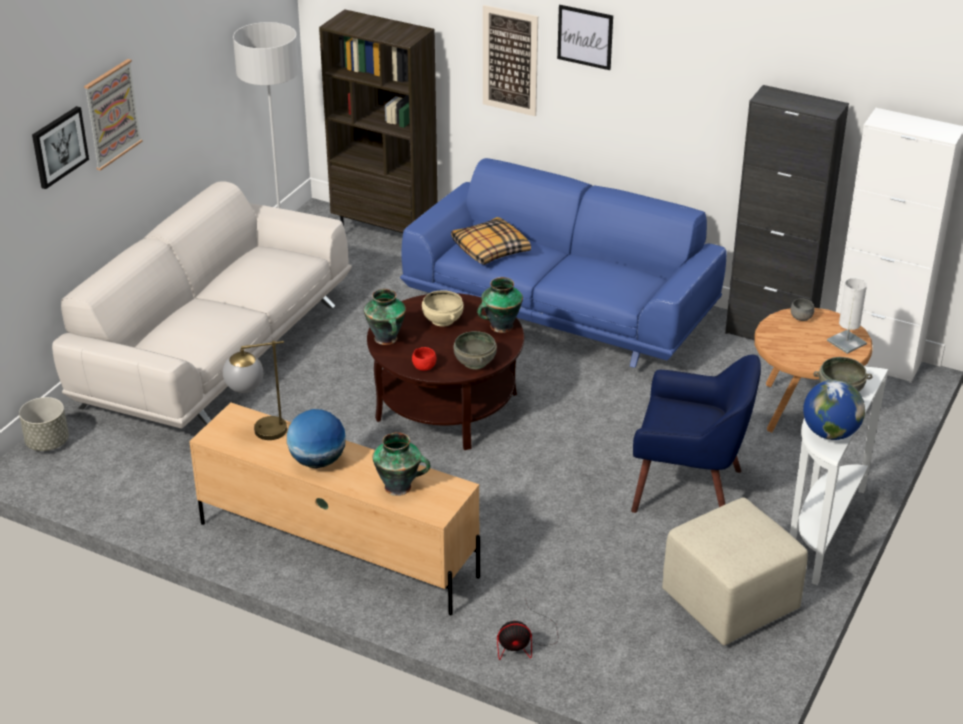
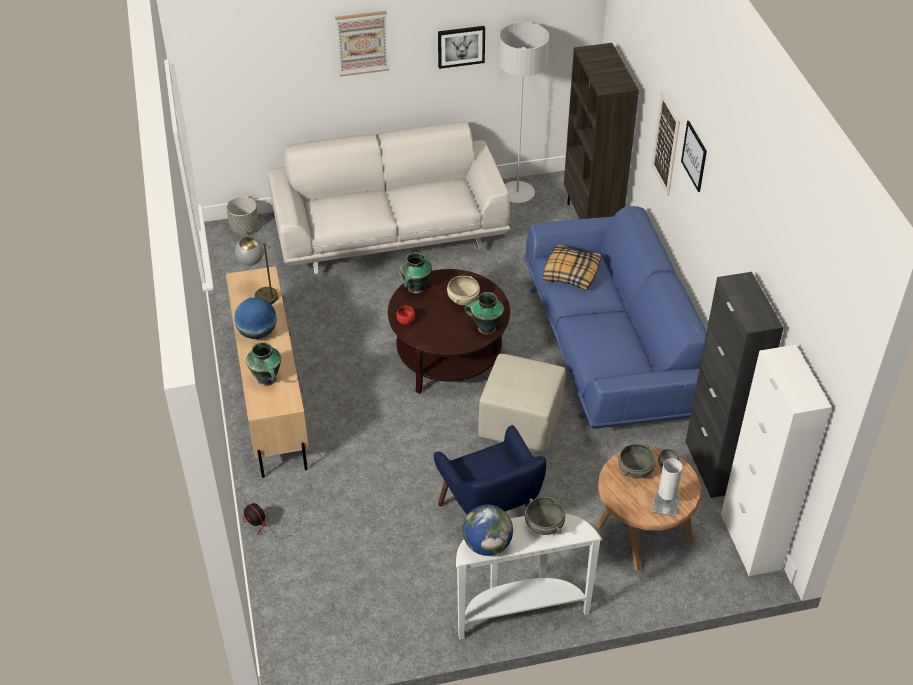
camera: 50 degrees right, 10 degrees up
(59, 146) = (302, 49): picture -> picture (461, 46)
(475, 362) = (435, 339): grey bowl -> grey bowl (635, 470)
(729, 603) = (396, 602): beige ottoman -> beige ottoman (519, 422)

